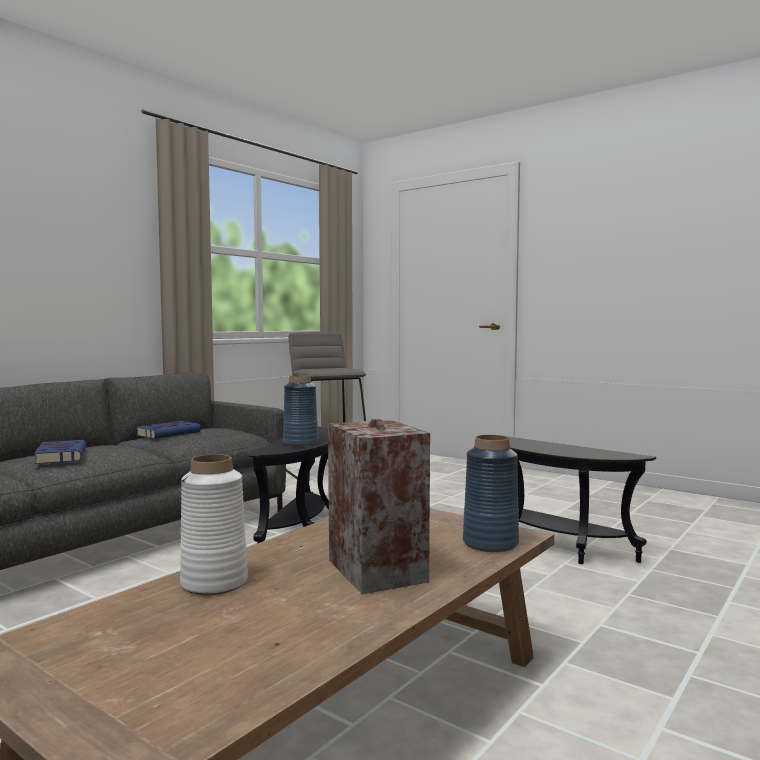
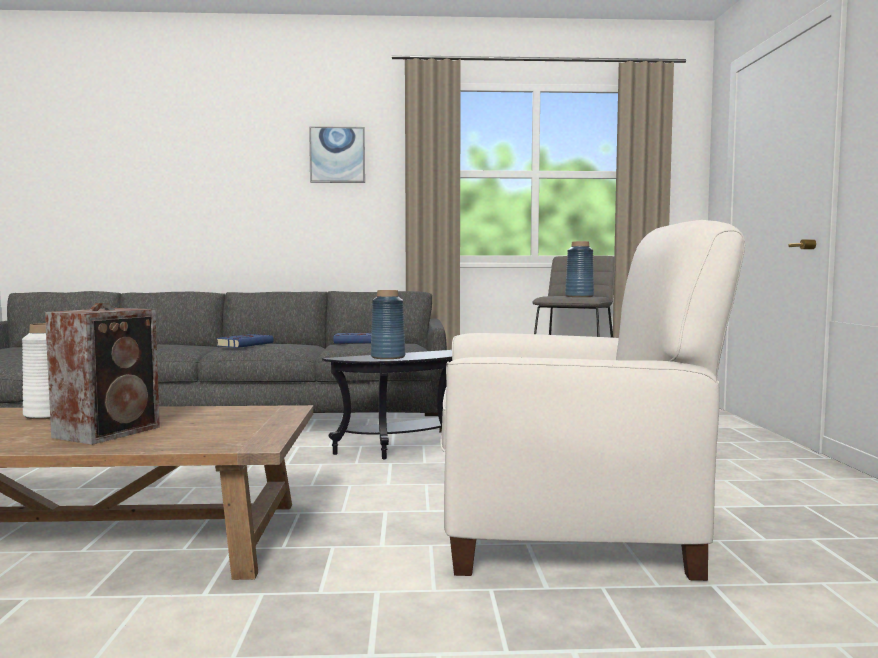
camera: 50 degrees right, 0 degrees up
(74, 212) = (337, 155): none -> picture
(491, 543) = (215, 442): blue vase -> blue vase (579, 296)
(554, 547) = (567, 529): black side table -> white armchair

